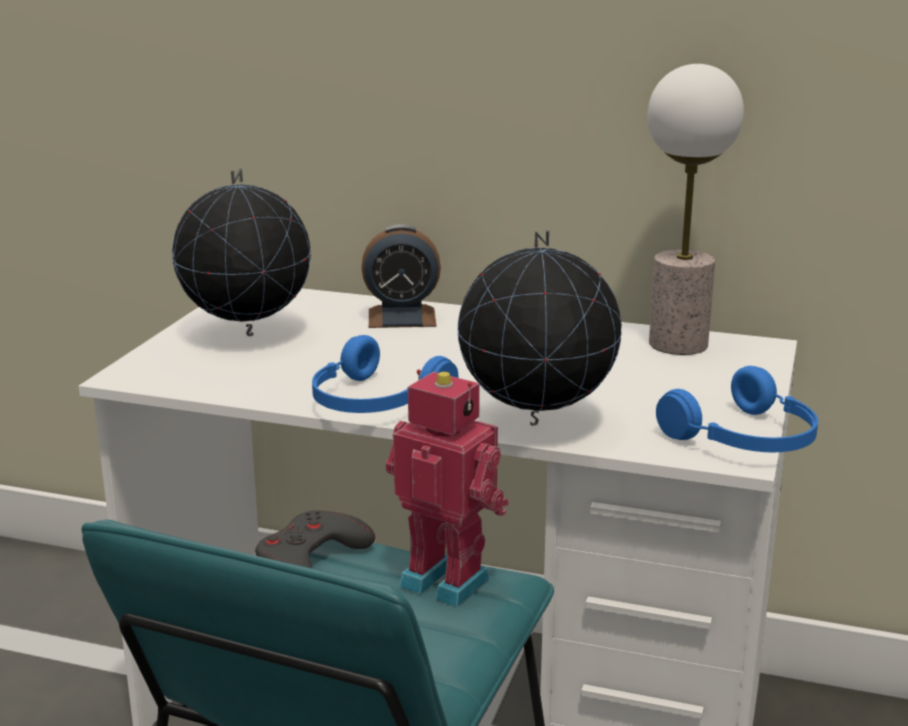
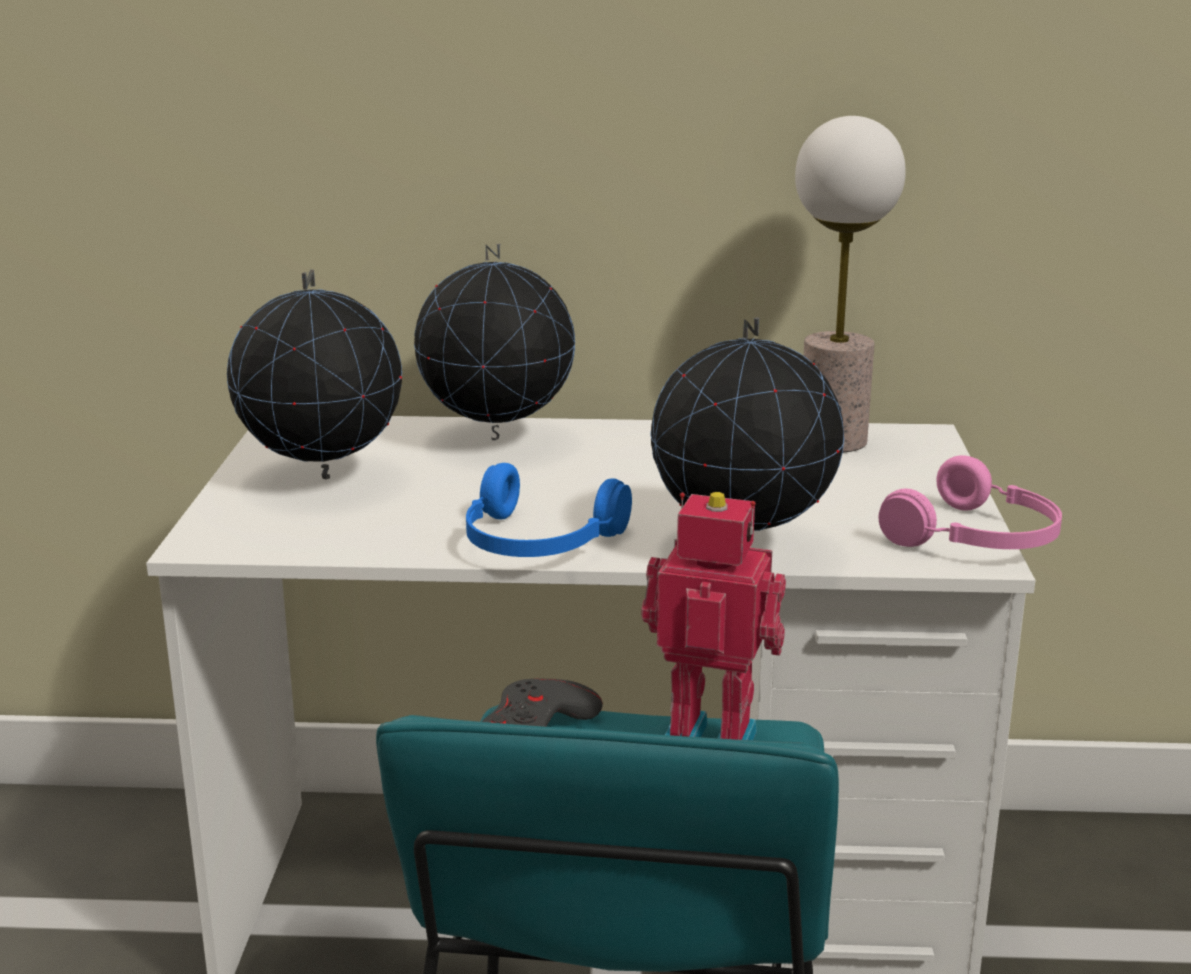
camera: 15 degrees left, 0 degrees up
(402, 318) = (498, 440): alarm clock -> globe
(746, 439) = (978, 538): blue headphones -> pink headphones

